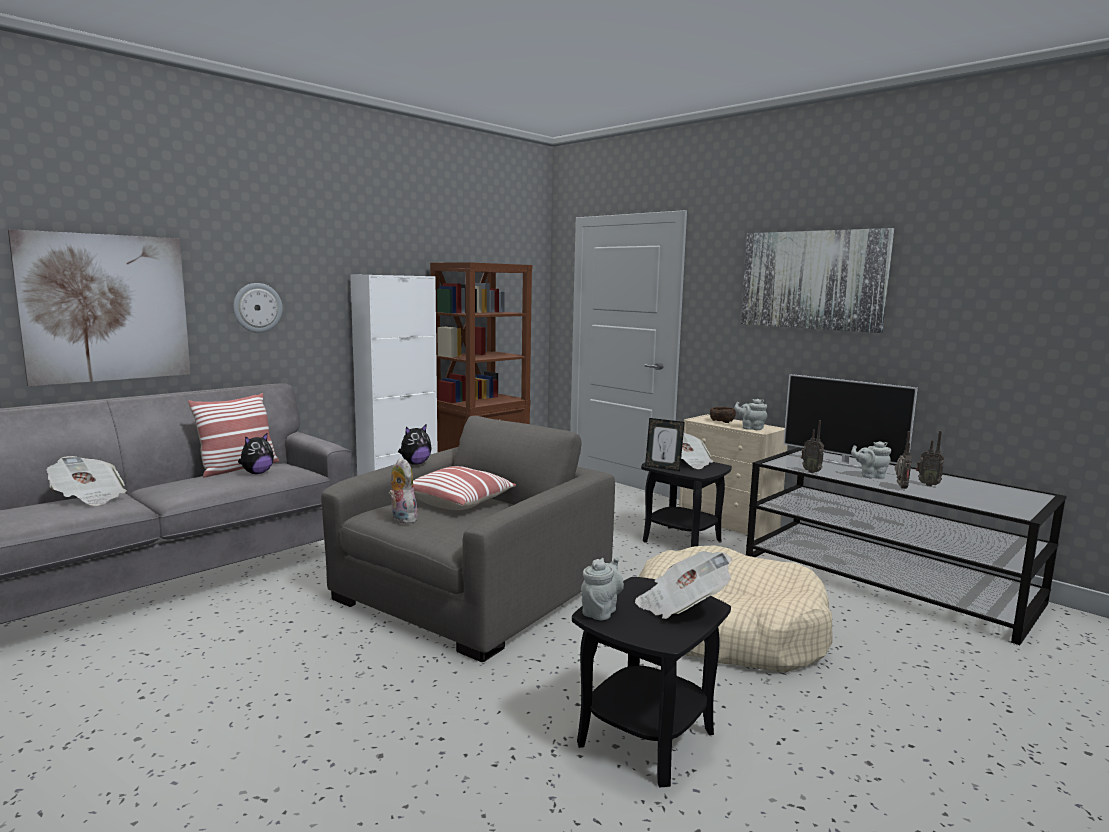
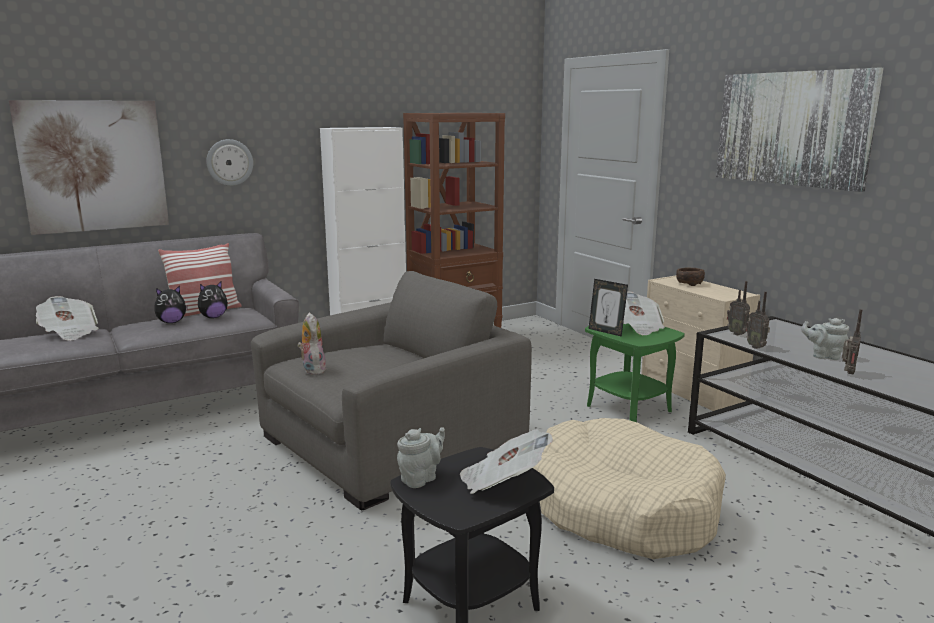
camera: 15 degrees right, 5 degrees up
(415, 463) = (347, 316): plush toy -> plush toy (171, 322)
(459, 502) = (377, 356): pillow -> none
(682, 540) = (629, 408): black side table -> green side table
(751, 428) = (714, 293): grey teapot -> none
(843, 464) = (803, 339): television -> none
(928, 484) = (887, 371): radio -> radio (737, 333)

